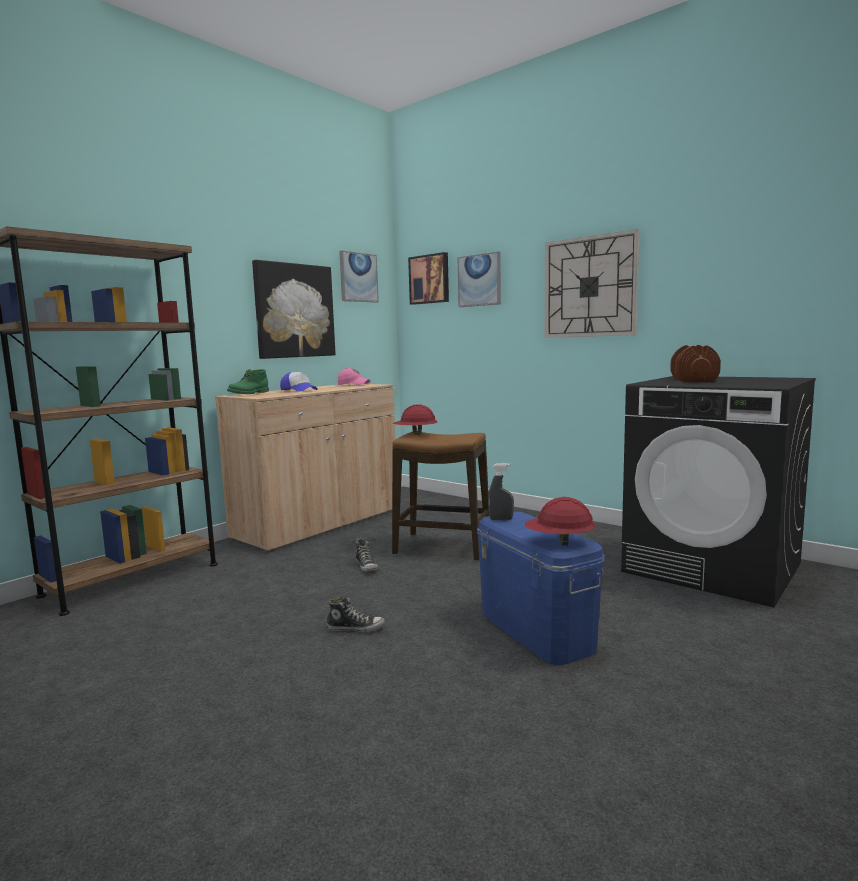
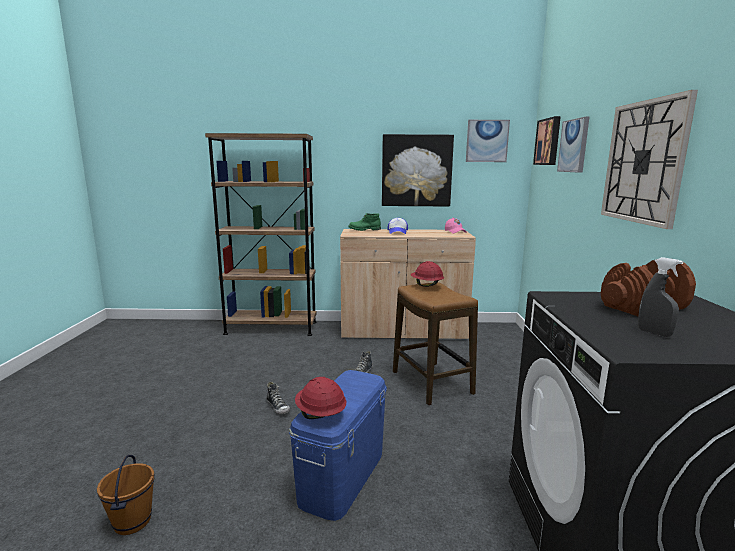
camera: 50 degrees right, 5 degrees up
(466, 784) = (132, 522): none -> brown bucket
(501, 519) = (351, 377): grey spray bottle -> grey spray bottle (654, 333)

